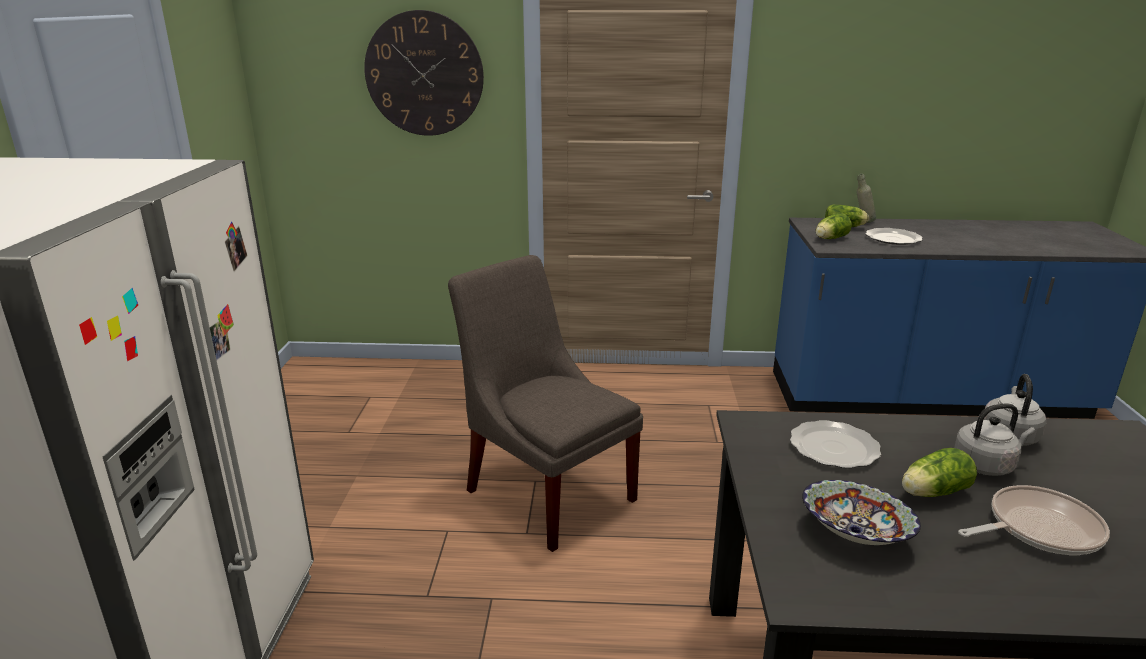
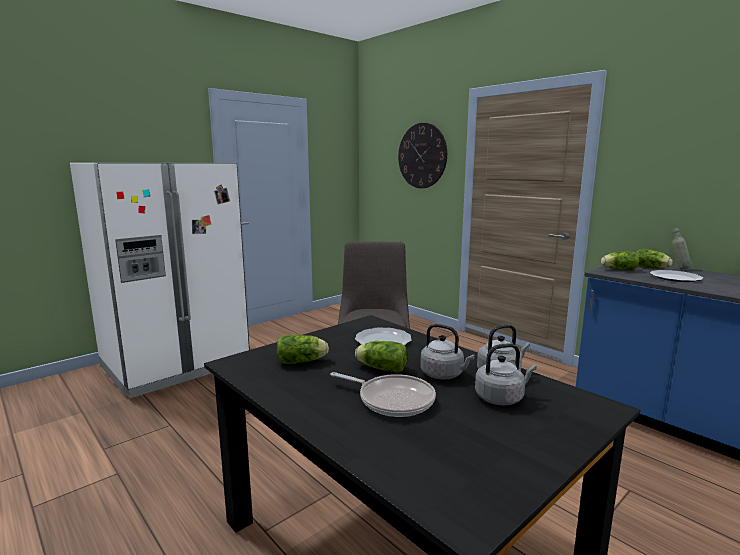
camera: 45 degrees right, 10 degrees down
(854, 535) = (303, 361): bowl -> lettuce
(1074, 466) = (501, 398): none -> grey kettle

